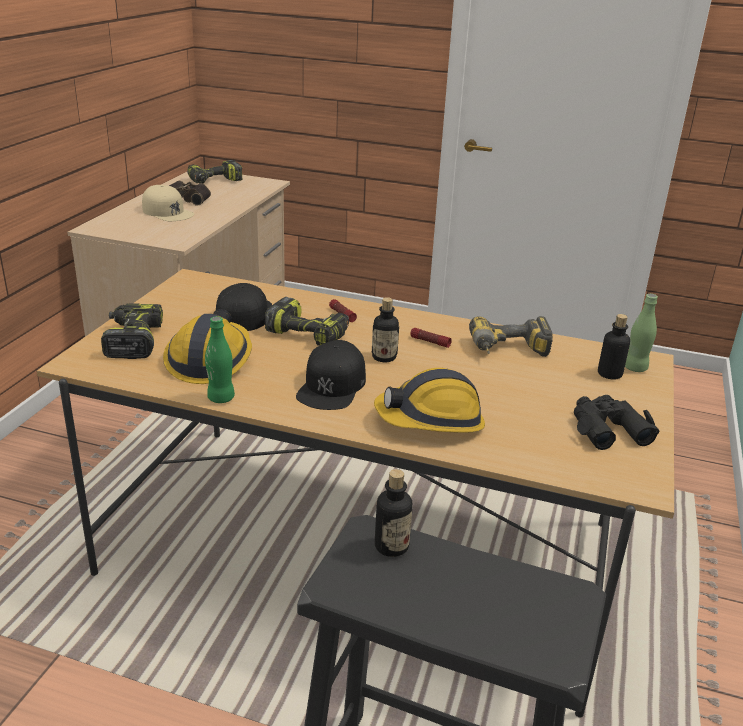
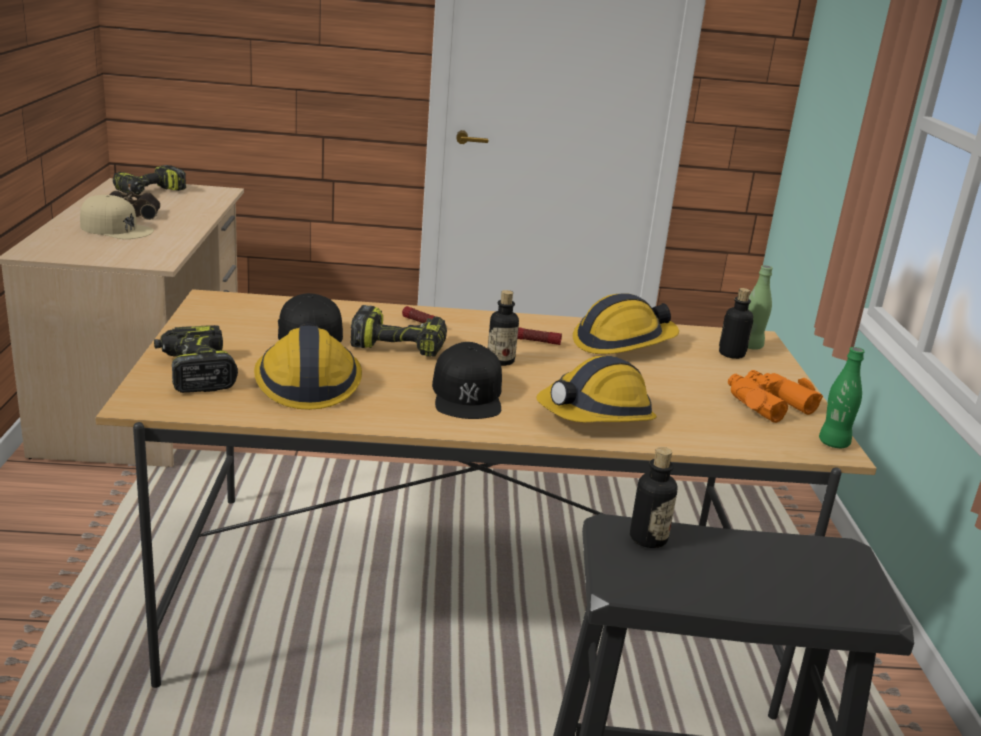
camera: 20 degrees left, 5 degrees down
(221, 398) = (353, 421): green bottle -> green bottle (833, 443)
(509, 352) = (622, 343): power drill -> hard hat
(607, 429) = (766, 403): black binoculars -> orange binoculars

